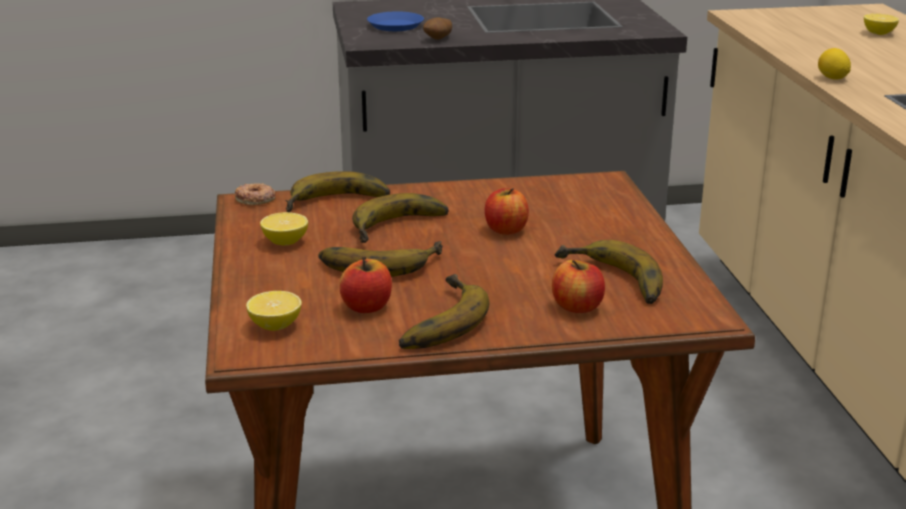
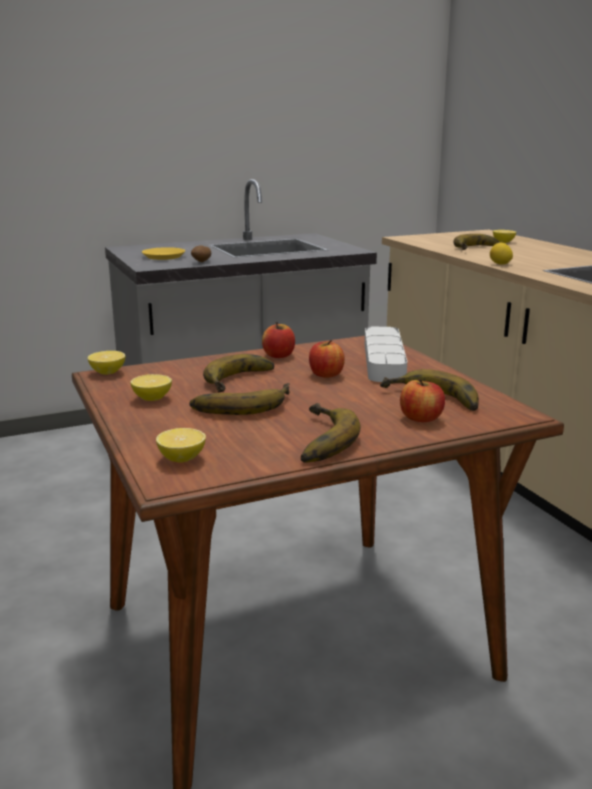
camera: 15 degrees left, 5 degrees down
(255, 199) = (108, 372): donut -> lemon
(338, 204) = (180, 370): banana -> banana (479, 248)
(367, 307) = (252, 436): apple -> apple (279, 355)
(396, 26) = (164, 256): blue plate -> yellow plate
(593, 215) = (384, 360): none -> grey tray

